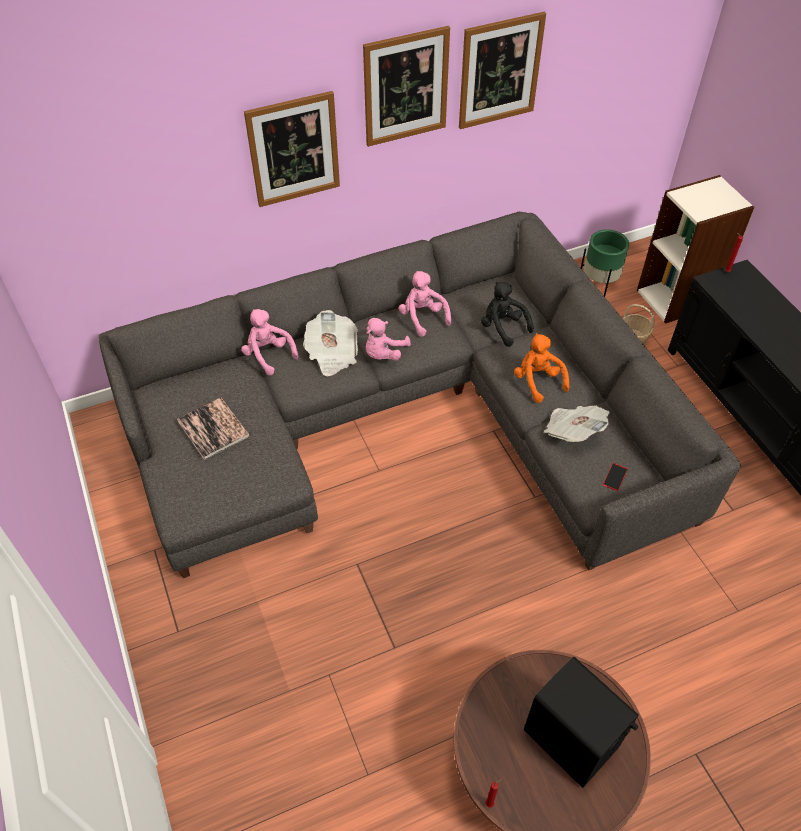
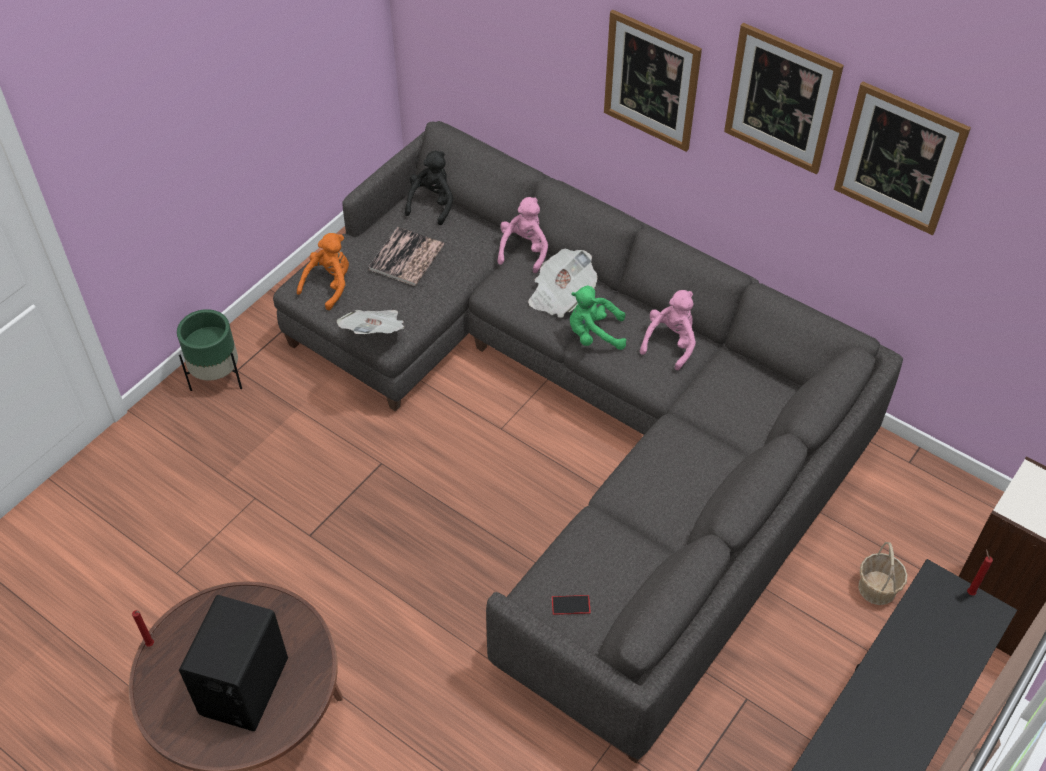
camera: 60 degrees right, 0 degrees up
(383, 353) = (594, 334): pink plush toy -> green plush toy
(503, 327) = (717, 419): black plush toy -> black plush toy (432, 203)
(538, 381) = (659, 482): orange plush toy -> orange plush toy (329, 285)
(573, 431) = (610, 543): newspaper -> newspaper (375, 333)
(598, 285) = (943, 516): green planter -> green planter (217, 378)

